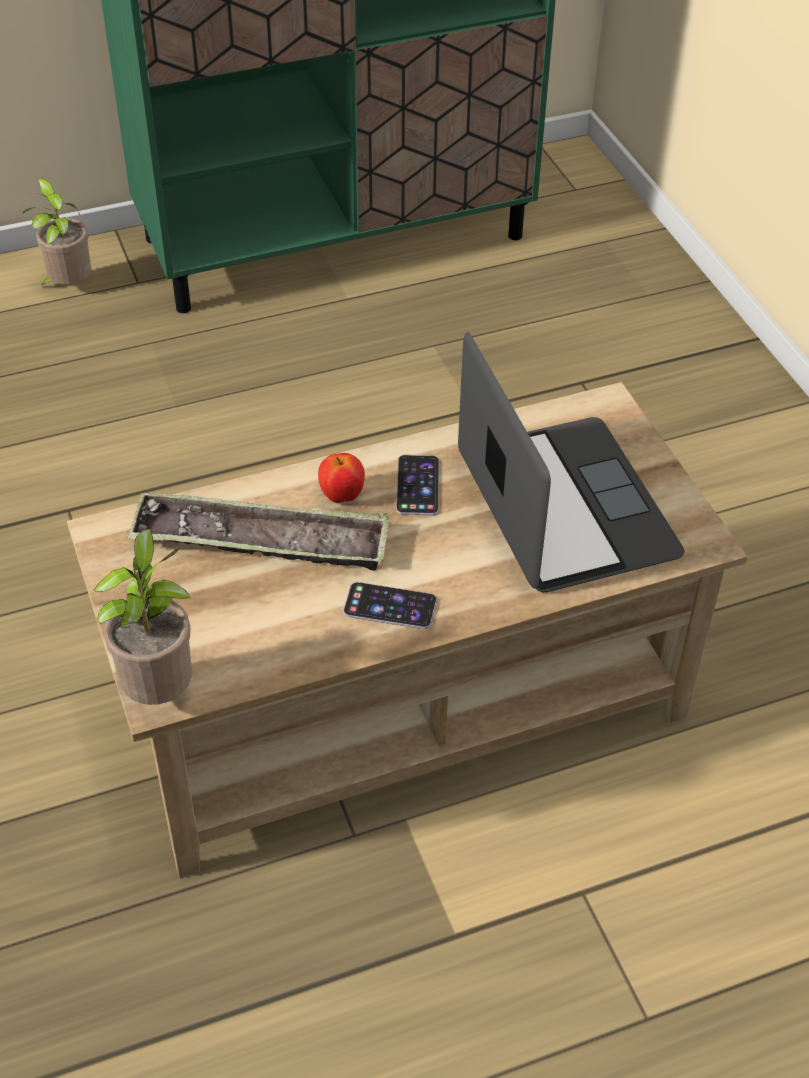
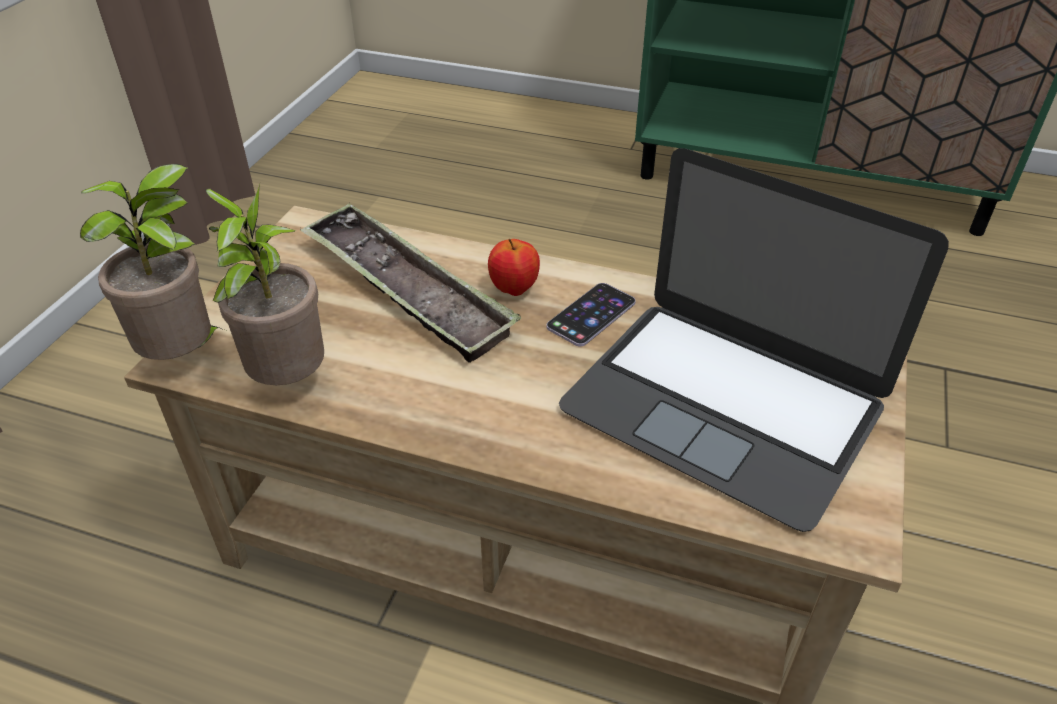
camera: 40 degrees right, 5 degrees down
(68, 286) = (582, 134): potted plant -> potted plant (287, 380)
(390, 606) = (444, 400): phone -> none
(565, 504) = (723, 405): laptop -> laptop turned 105 degrees clockwise

